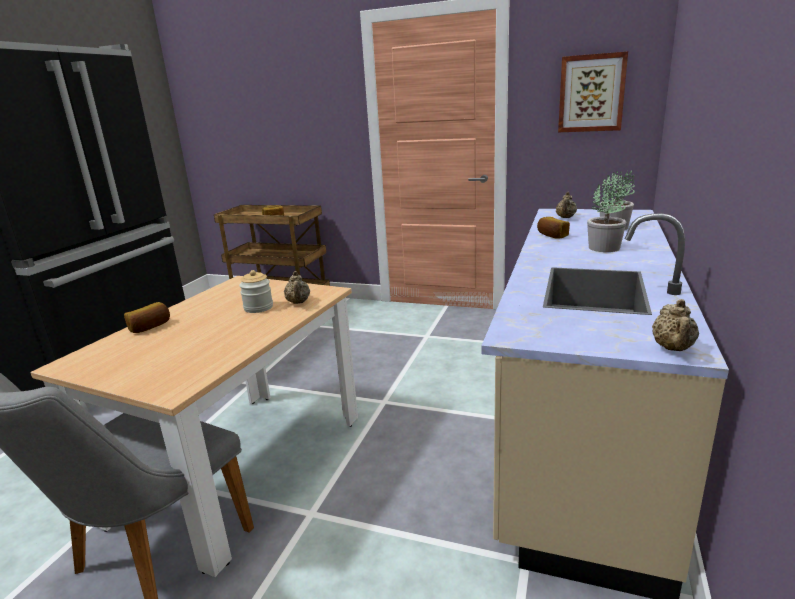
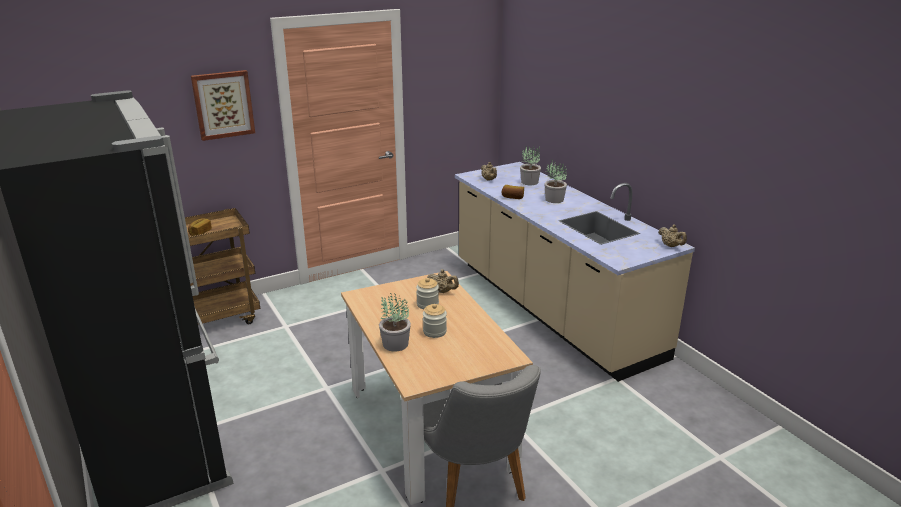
camera: 50 degrees left, 5 degrees up
(150, 327) = (395, 344): bread -> potted plant
(198, 331) = (434, 331): none -> jar
(591, 93) = (458, 81): picture -> picture (223, 104)

